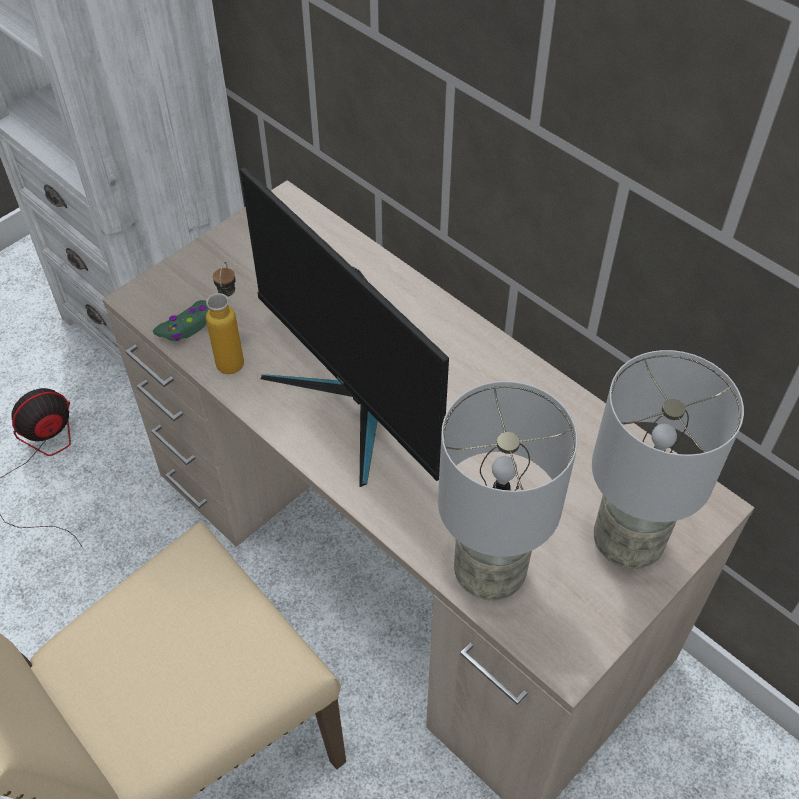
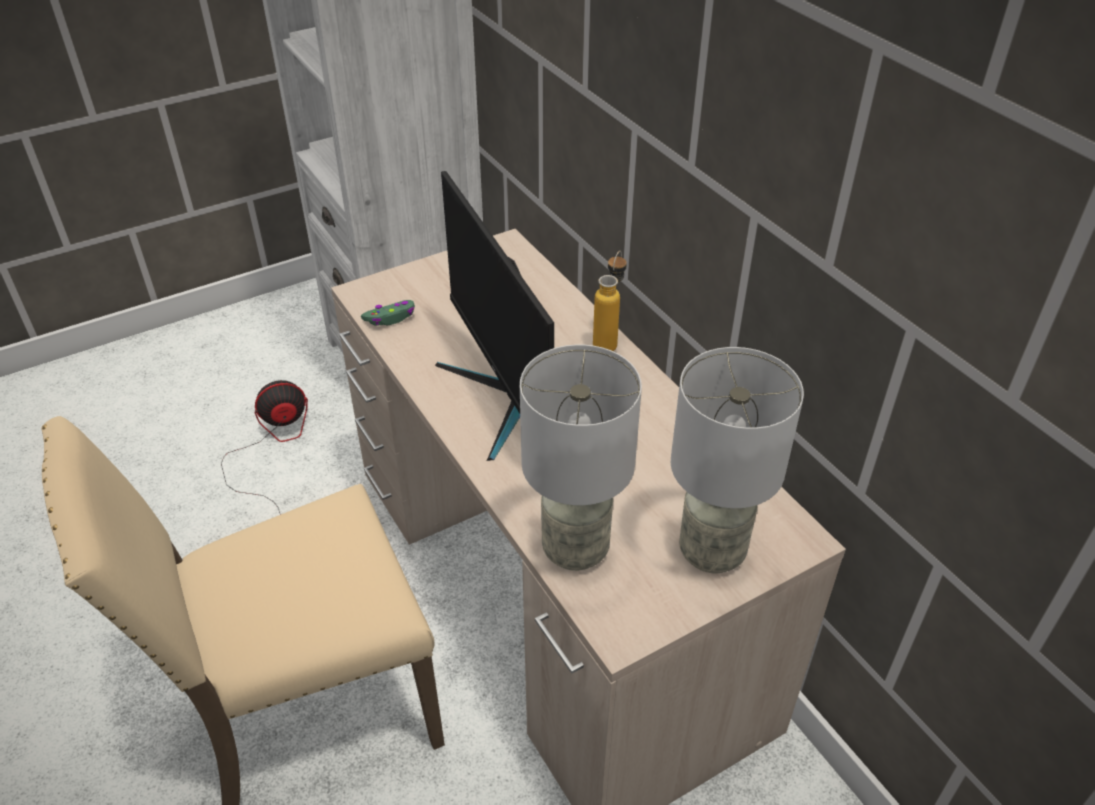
camera: 15 degrees right, 10 degrees down
(233, 355) = (419, 345): bottle -> bottle (608, 340)

